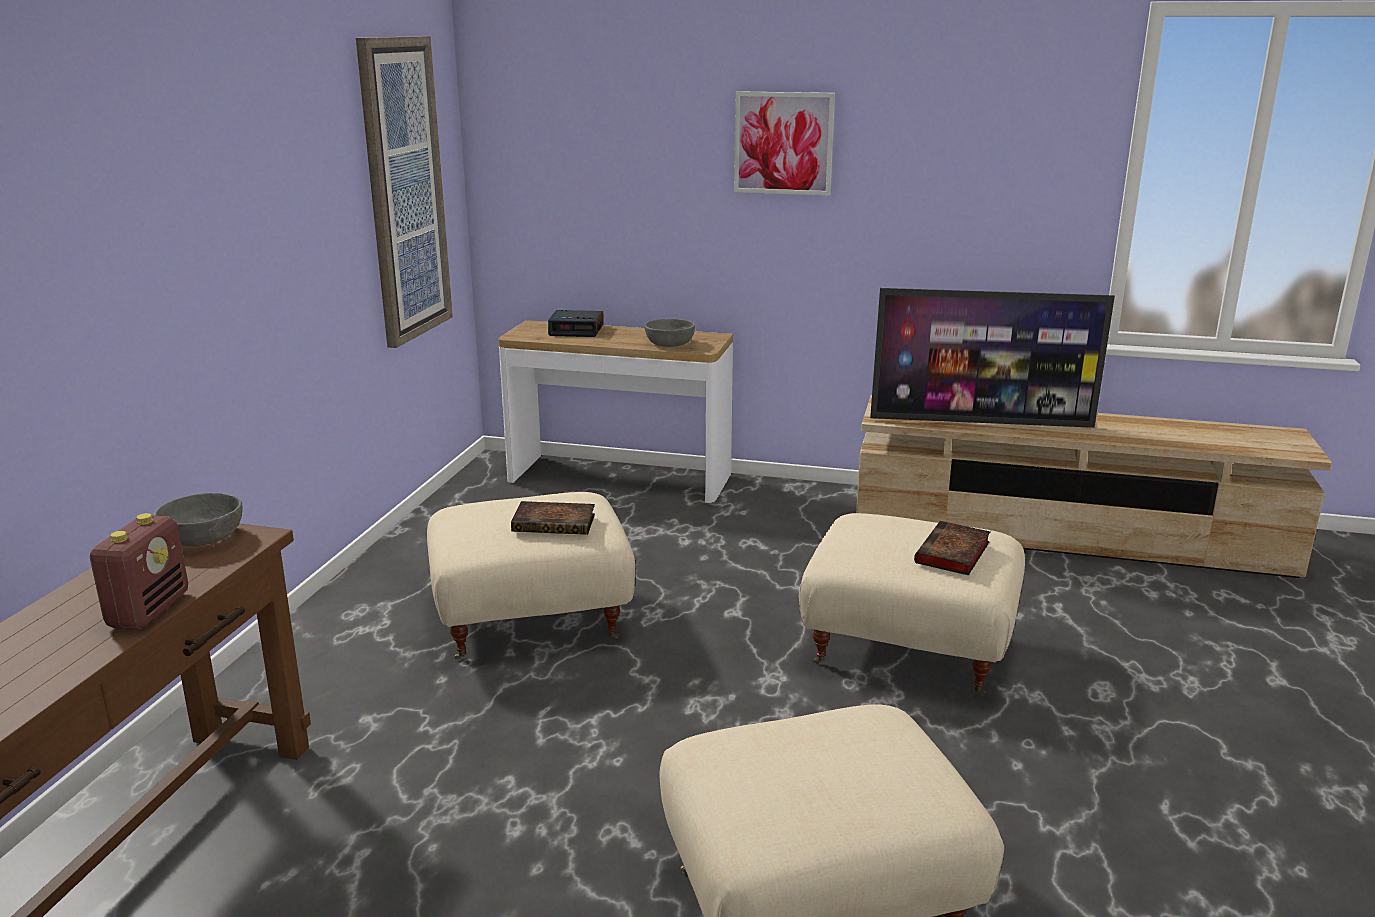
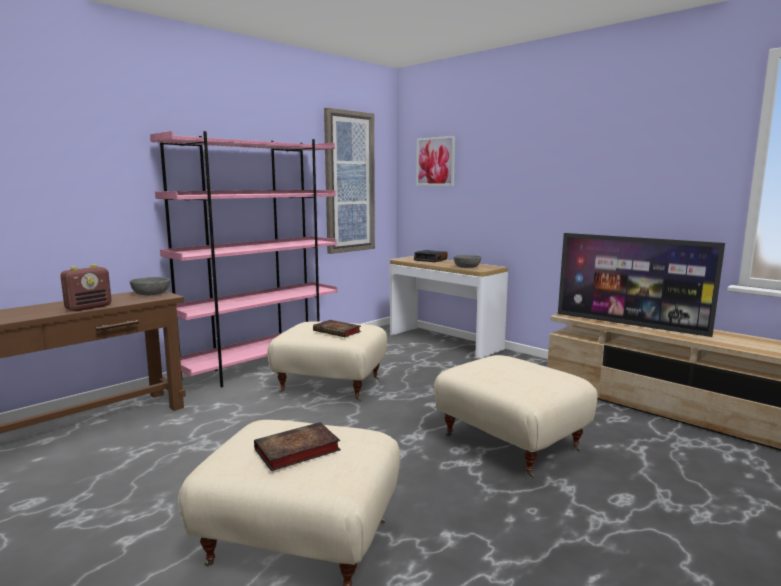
camera: 30 degrees right, 10 degrees down
(346, 611) = (262, 366): none -> pink bookcase
(783, 143) = (538, 159): picture -> picture (435, 161)
(952, 554) = (527, 378): book -> book (295, 451)

